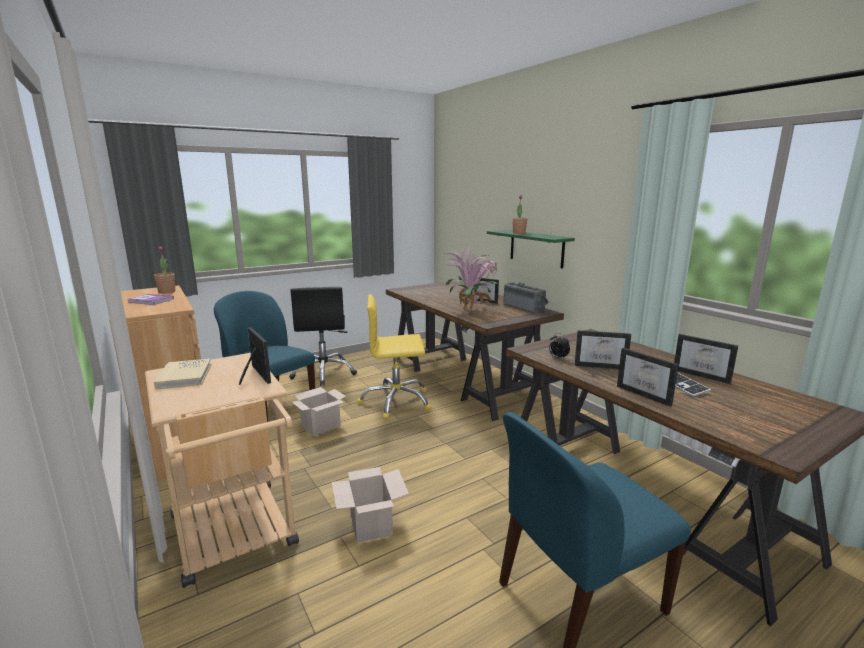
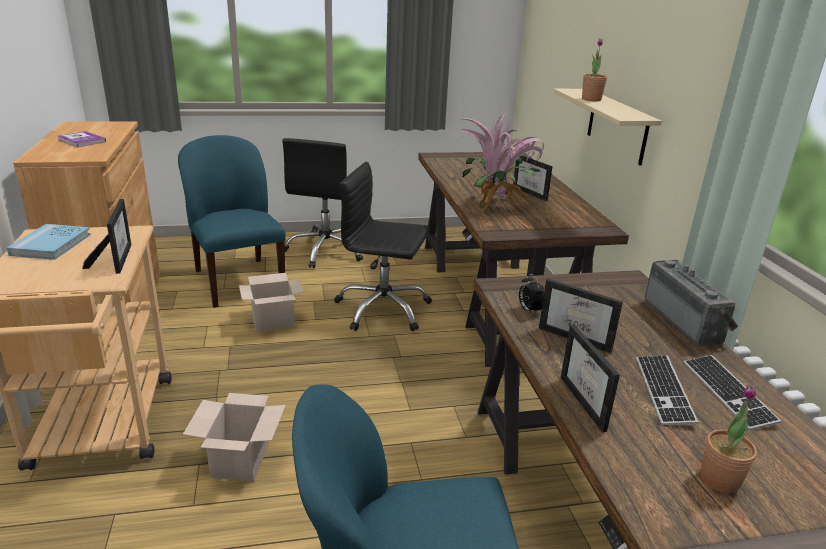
camera: 20 degrees right, 10 degrees up
(167, 292) = (112, 130): potted plant -> potted plant (719, 479)
(185, 376) = (51, 244): beige book -> blue book
(396, 401) = (382, 309): yellow office chair -> black office chair
(525, 308) = (578, 216): radio -> radio (686, 321)
(536, 248) = (617, 126): green shelf -> beige shelf
(703, 375) = (727, 393): picture frame -> keyboard

